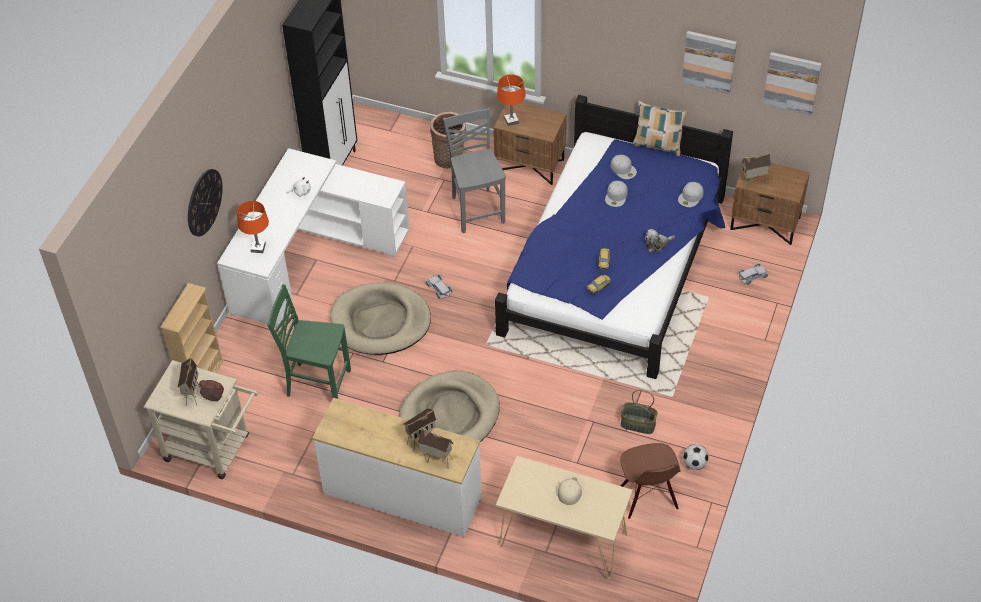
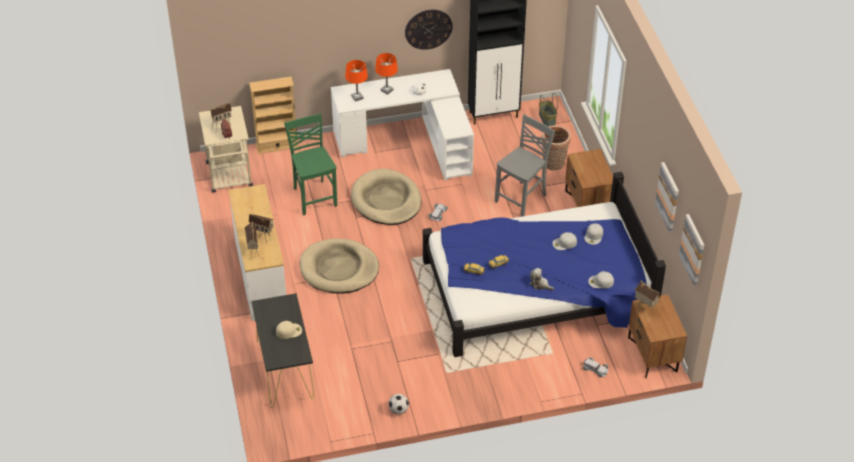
camera: 55 degrees right, 5 degrees down
(204, 202) = (332, 38): wall clock -> wall clock (428, 29)
(511, 121) = (582, 159): orange table lamp -> orange table lamp (386, 90)
(562, 539) = (285, 369): beige console table -> black console table
(637, 424) = (407, 365): basket -> basket (546, 118)
(648, 498) = (351, 398): brown chair -> none
(657, 146) = (634, 244): pillow -> none

